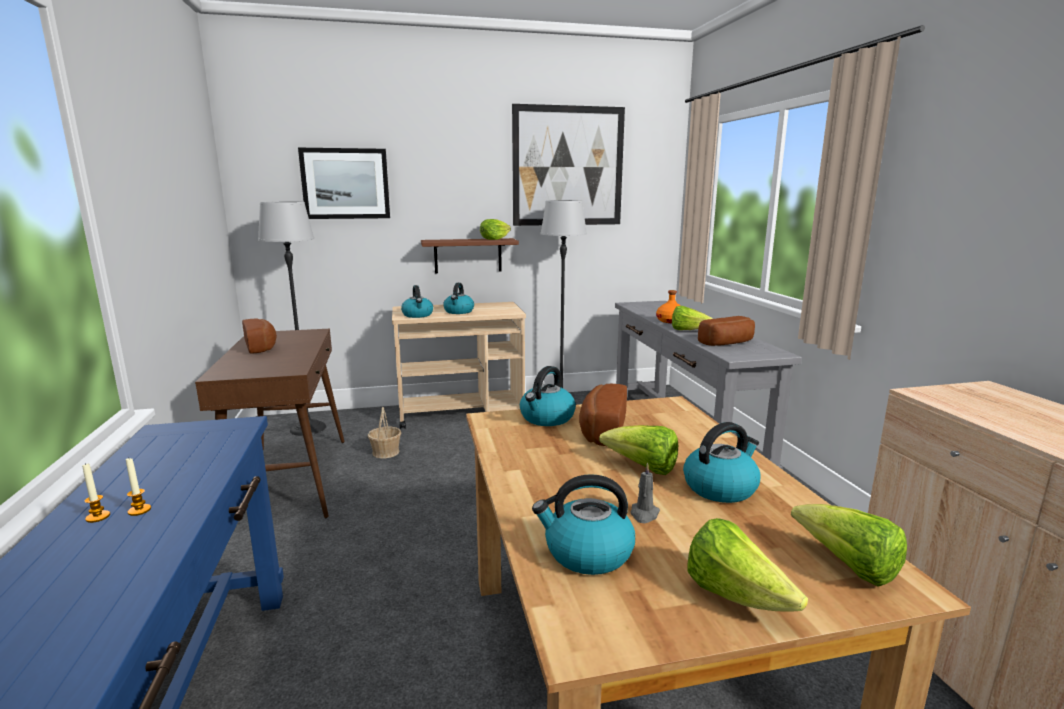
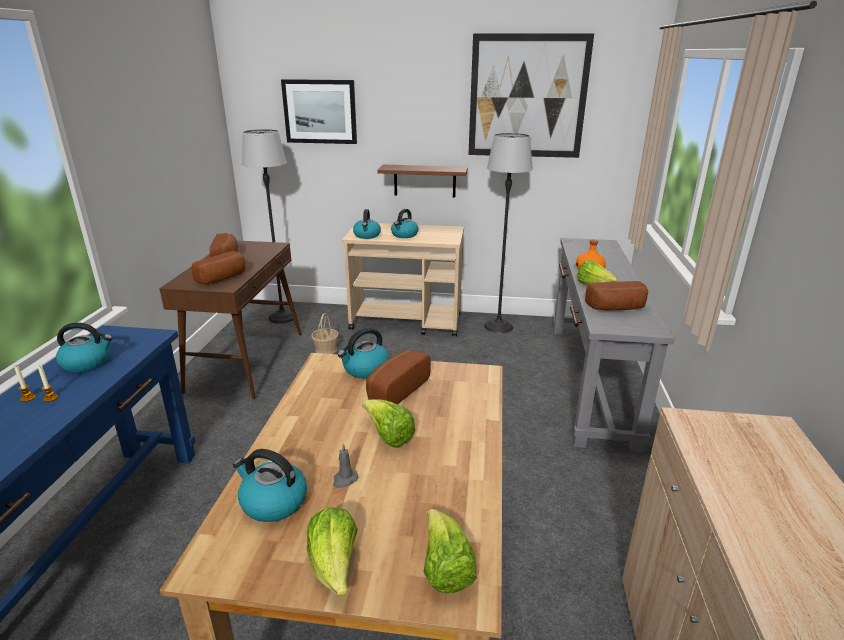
camera: 20 degrees right, 10 degrees up
(278, 364) = (223, 278): none -> bread
(494, 239) = (447, 168): lettuce -> none
(720, 487) = (429, 470): kettle -> kettle (87, 363)

